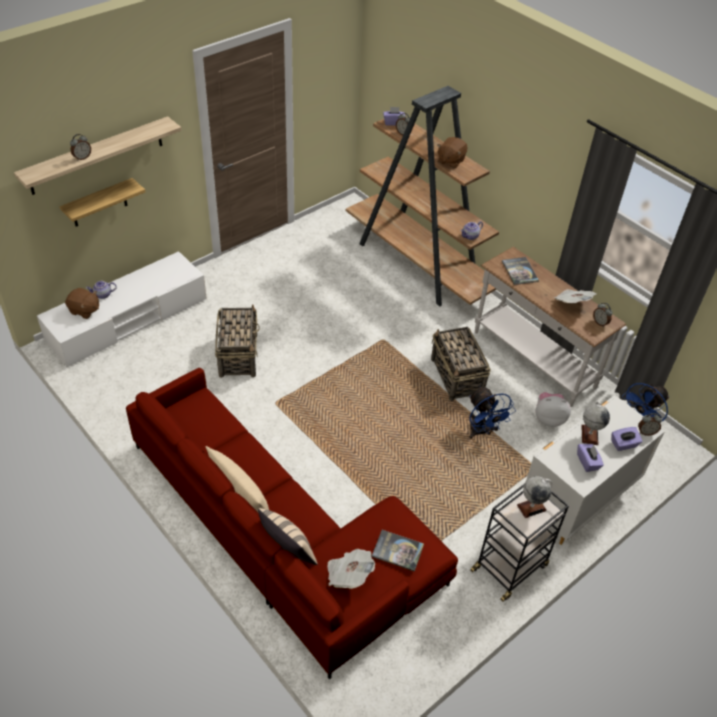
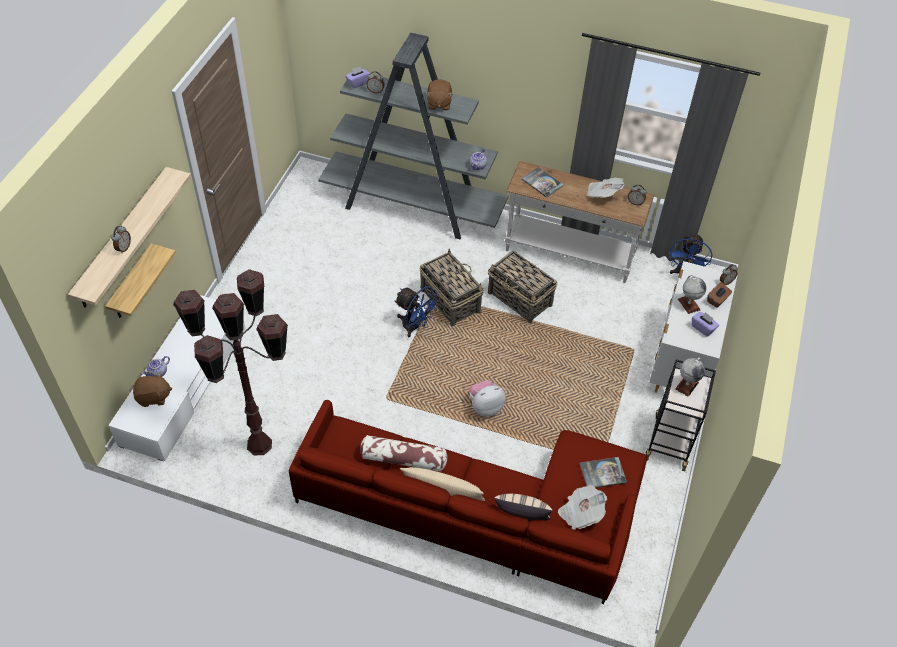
camera: 30 degrees left, 5 degrees up
(145, 389) = (258, 445): none -> brown floor lamp
(230, 448) = (403, 459): none -> pillow
(238, 355) = (318, 369): basket -> basket (450, 300)
(419, 265) = (413, 206): brown bookcase -> grey bookcase
(482, 432) = (573, 338): blue fan -> blue fan (415, 326)
(549, 418) = (615, 301): plush toy -> plush toy (485, 407)
(624, 444) = (717, 300): purple tissue box -> brown tissue box

